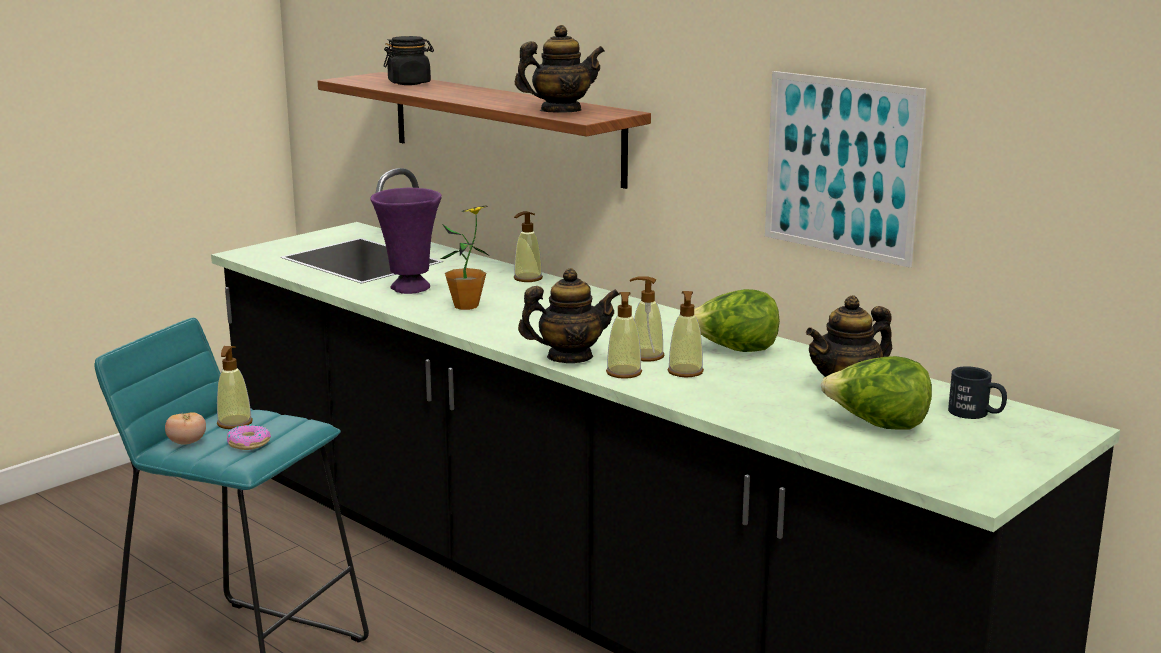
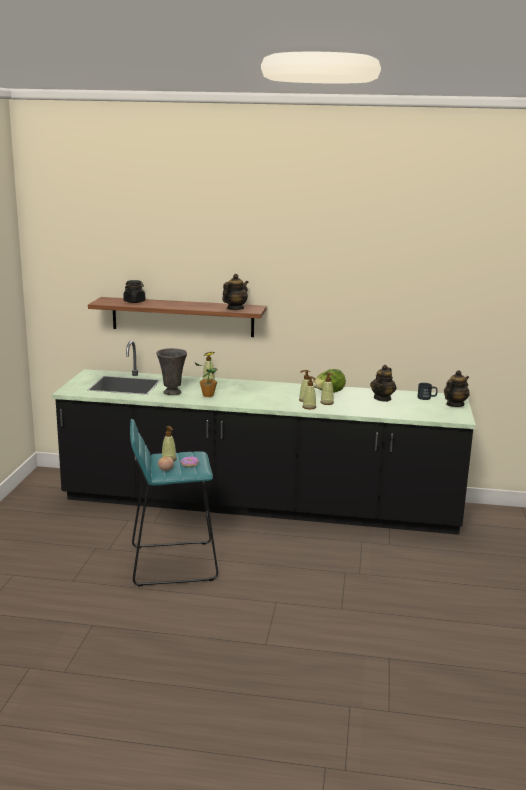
camera: 35 degrees left, 0 degrees up
(410, 289) = (172, 393): purple vase -> grey vase
(569, 357) = (282, 406): teapot -> teapot (454, 405)
(841, 166) = (357, 319): picture -> none
(877, 425) = (408, 407): lettuce -> none

